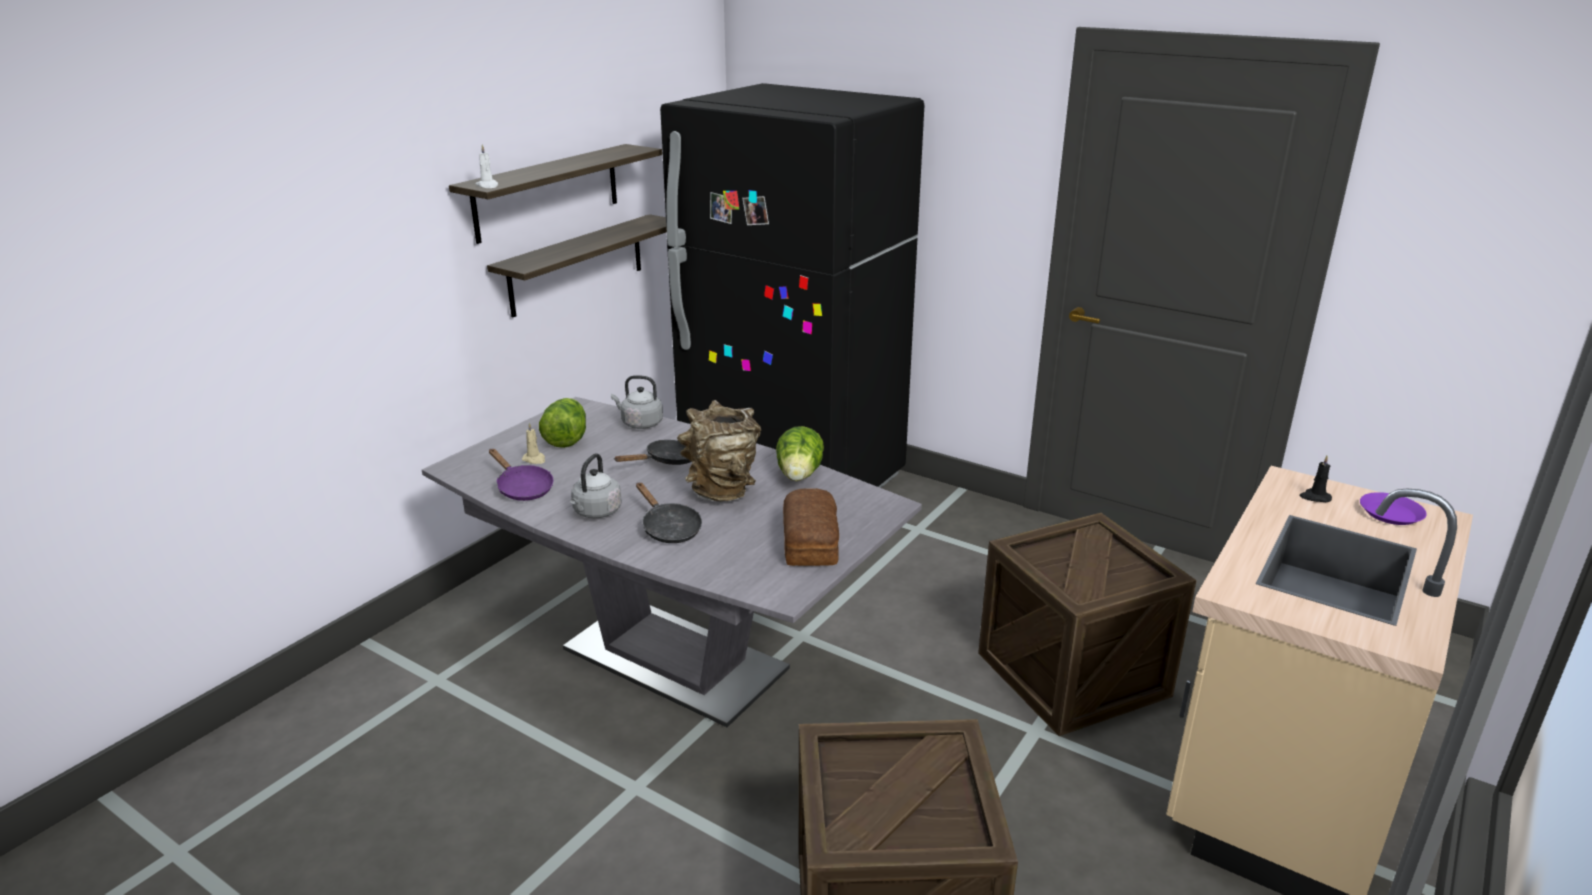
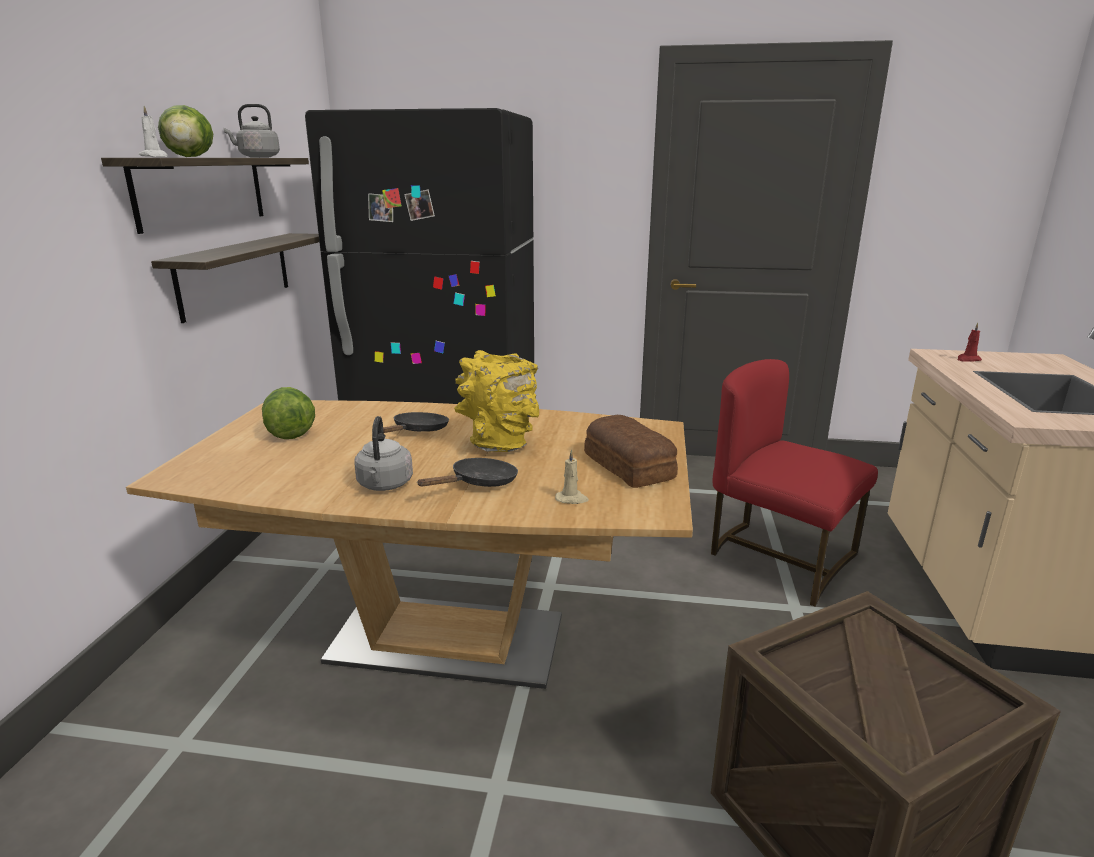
camera: 25 degrees left, 5 degrees down
(522, 488) = (275, 480): purple frying pan -> none
(534, 459) = (268, 454): beige candle -> beige candle (572, 499)
(640, 423) = (358, 408): grey kettle -> grey kettle (257, 157)
(668, 528) = (479, 483): black frying pan -> black frying pan turned 75 degrees counterclockwise
(674, 659) = (447, 640): grey dining table -> brown dining table
(723, 490) = (499, 443): brown vase -> yellow vase
(799, 476) = (557, 421): lettuce -> lettuce (190, 157)
(1072, 674) = (779, 557): crate -> red chair
(1315, 497) = (968, 359): black candle -> red candle
(1391, 514) = (1024, 360): purple plate -> none

